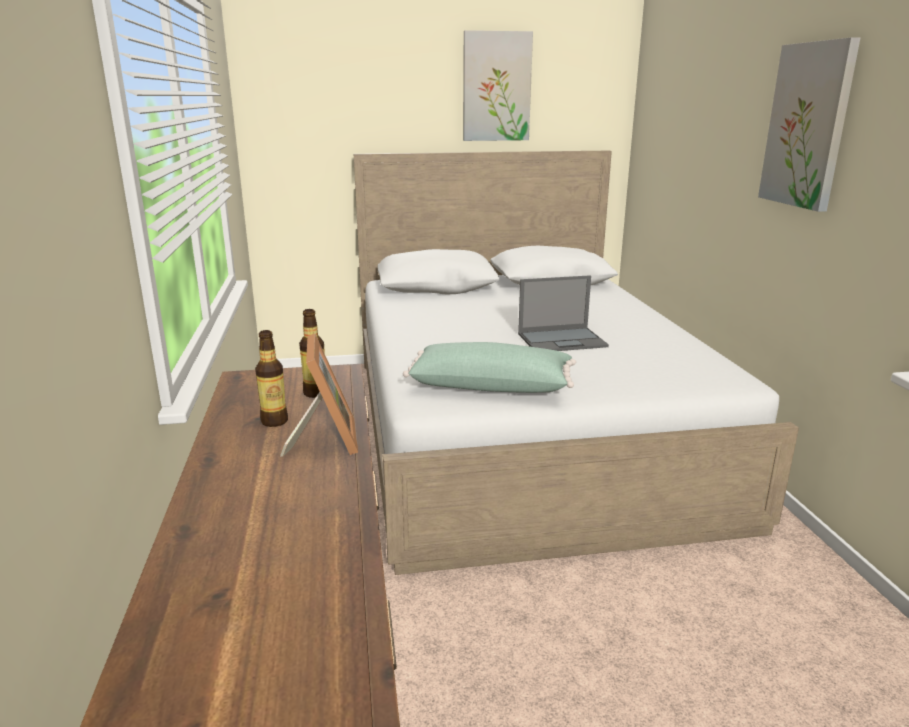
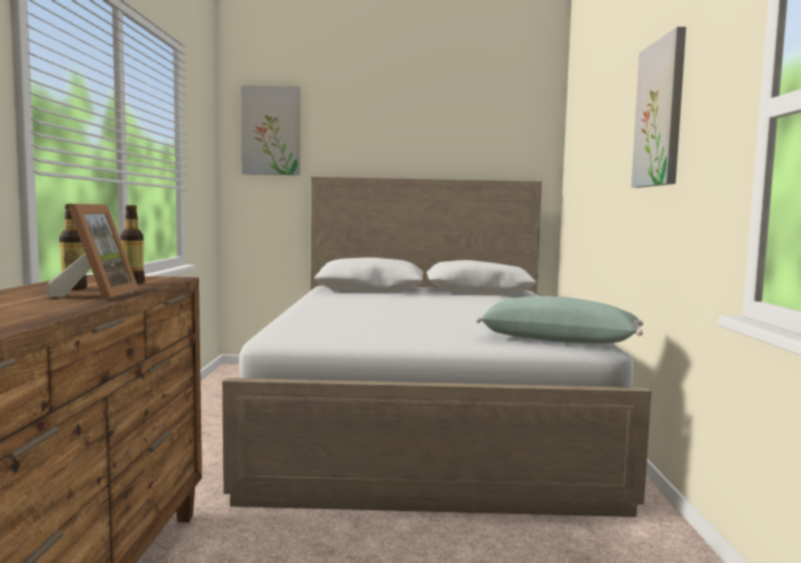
camera: 10 degrees right, 15 degrees down
(491, 385) = (349, 334): green pillow -> green pillow (558, 340)
(496, 87) = (438, 126): picture -> picture (271, 131)
(563, 340) = (448, 317): laptop -> none

